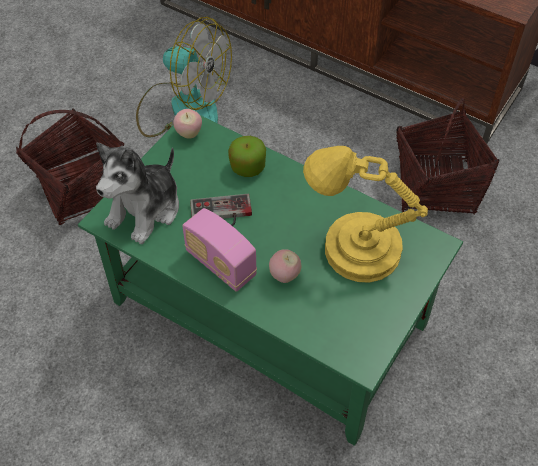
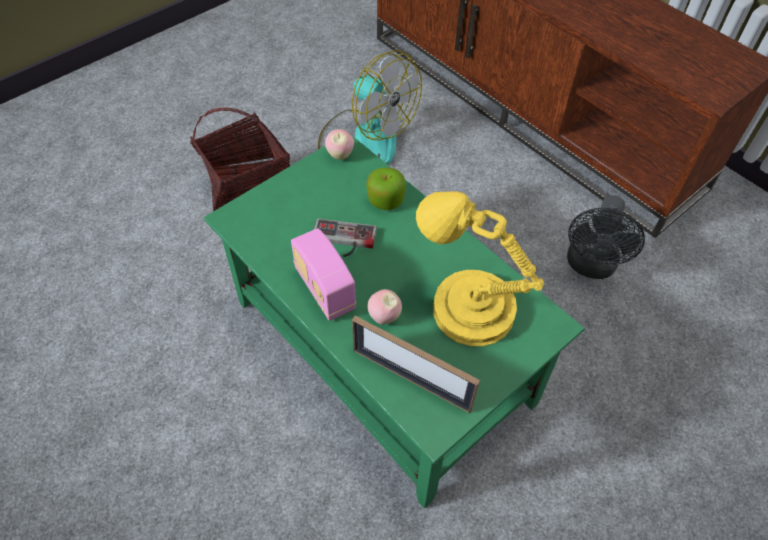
camera: 15 degrees right, 0 degrees up
(145, 210) = (271, 218): plush toy -> none
(328, 324) = (411, 379): none -> picture frame
(436, 186) = (590, 266): basket -> black fan

